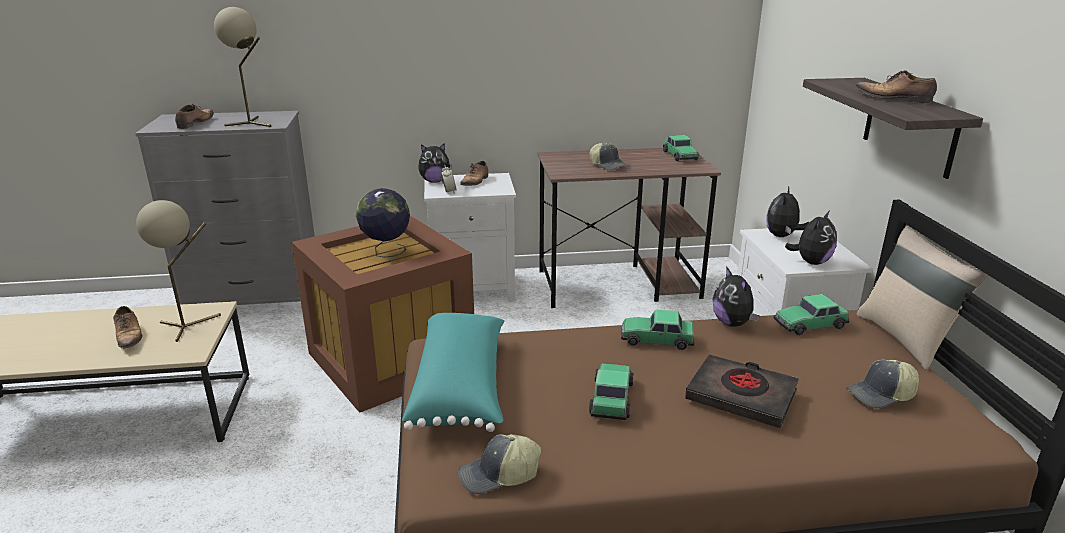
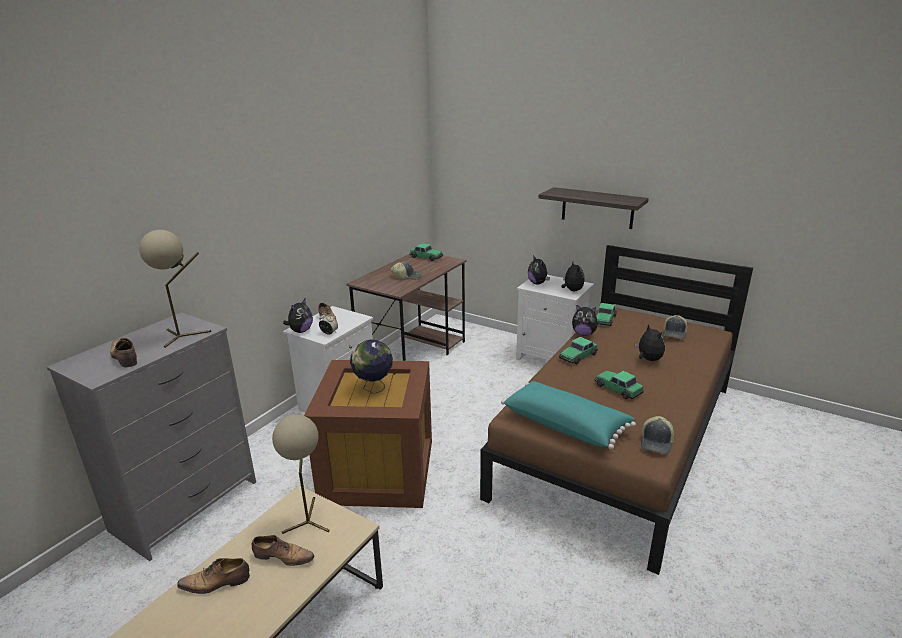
camera: 50 degrees left, 0 degrees up
(741, 396) = (648, 359): black book -> plush toy
(894, 99) = (601, 196): shoe -> shoe (216, 583)
(906, 339) = (636, 309): beige pillow -> none

